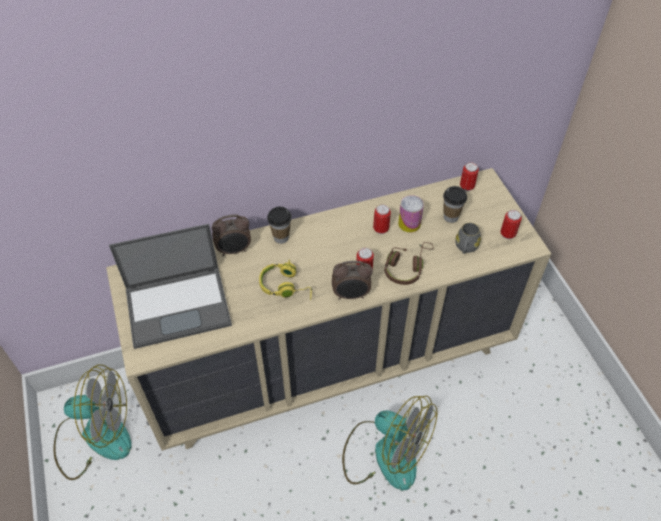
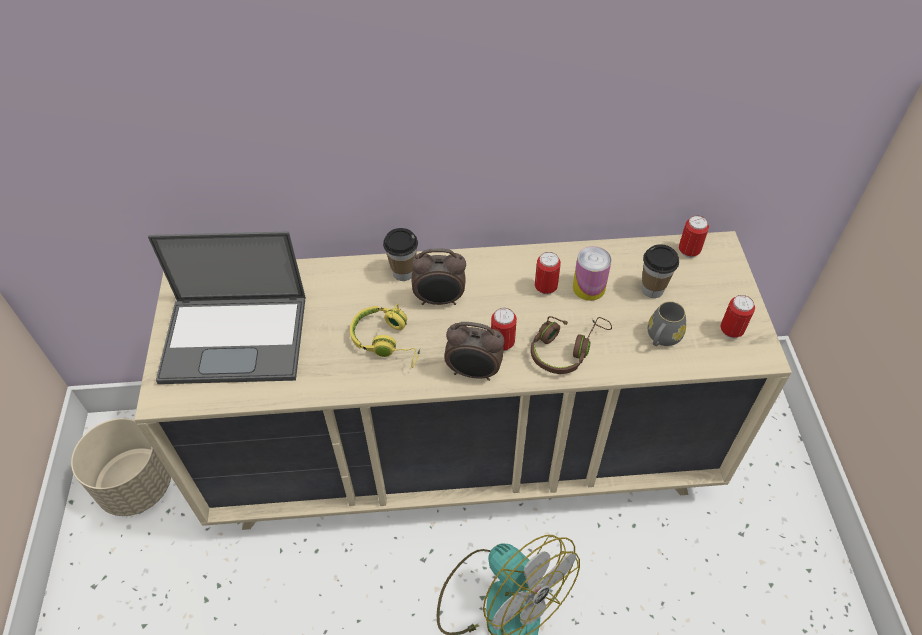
camera: 15 degrees right, 0 degrees up
(95, 436) = (137, 485): fan -> beige planter
(234, 250) = (335, 278): alarm clock -> alarm clock (439, 300)

